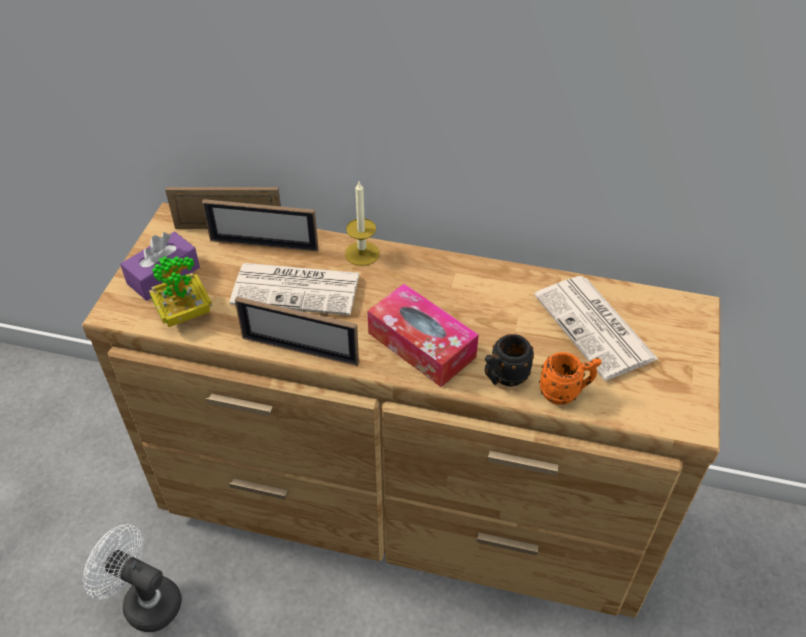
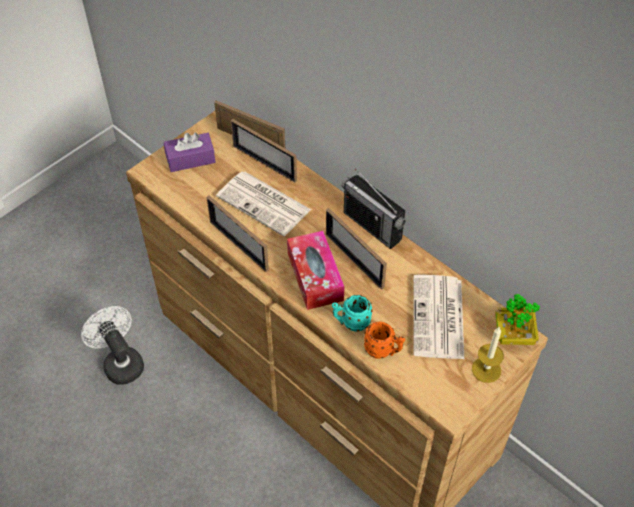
camera: 30 degrees right, 5 degrees up
(184, 312) = (187, 189): potted plant -> potted plant (513, 334)
(362, 253) = (322, 196): candle -> candle (486, 369)
(444, 262) = (372, 226): none -> radio
(453, 307) = (354, 260): none -> picture frame
(504, 378) = (351, 322): black mug -> turquoise mug

